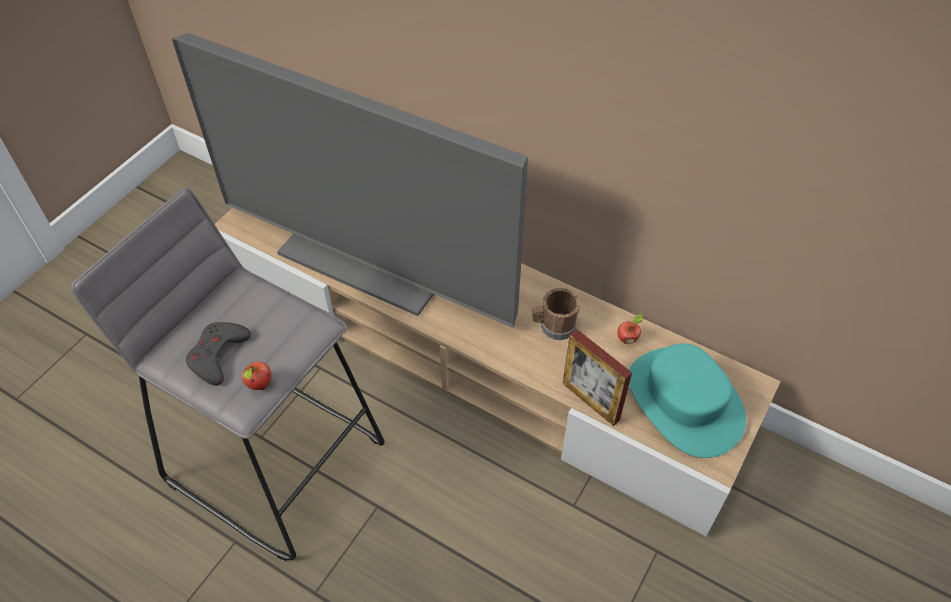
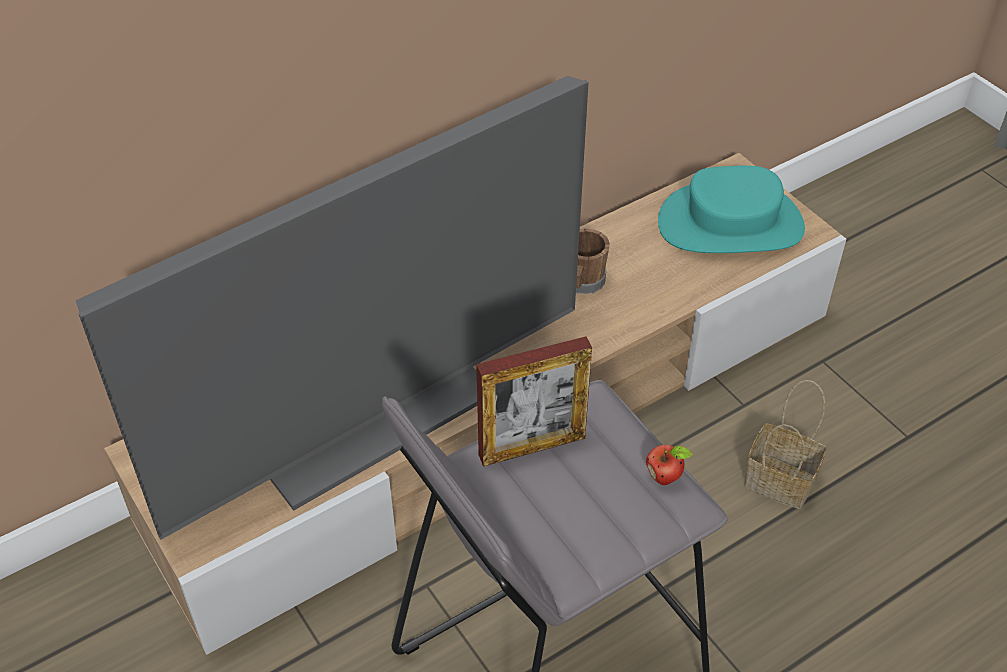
camera: 65 degrees left, 5 degrees down
(218, 355) = (595, 509): grey game controller -> none
(511, 556) = (782, 481): none -> basket
(590, 401) = (696, 291): picture frame -> picture frame (532, 446)
(627, 339) = (631, 233): apple -> none

